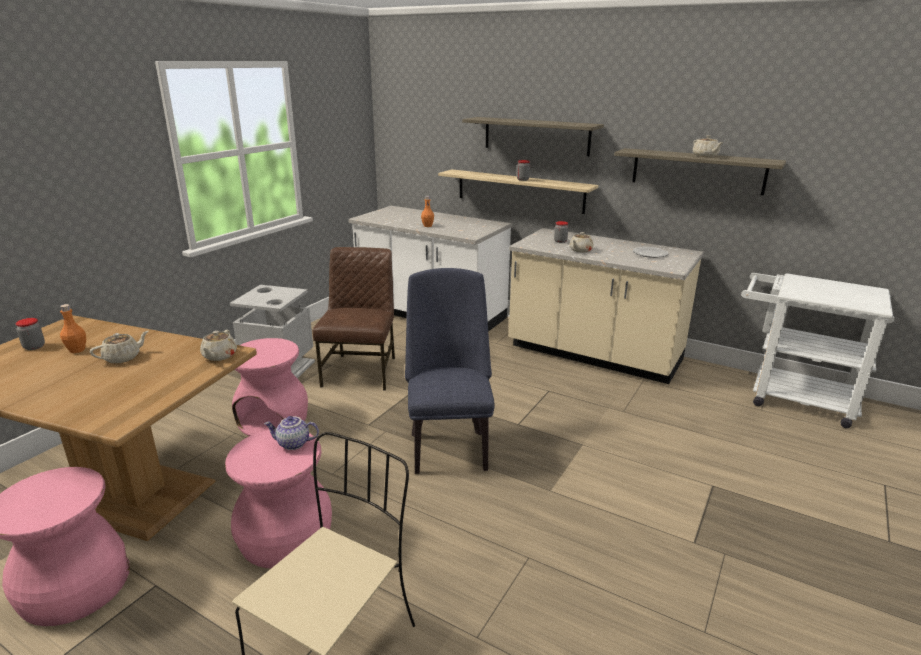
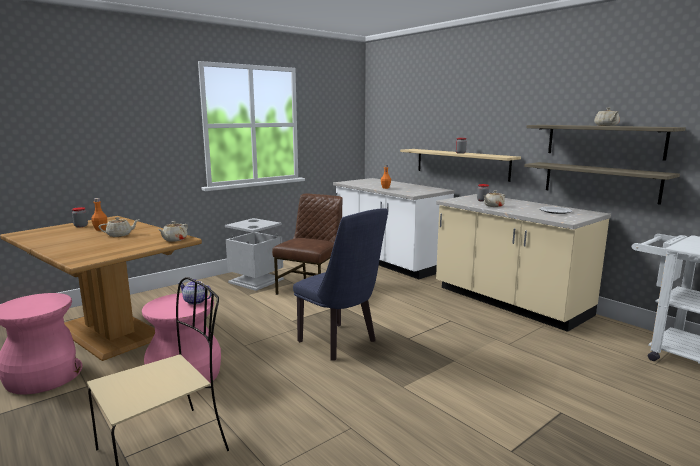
camera: 20 degrees right, 10 degrees down
(274, 420) = (230, 308): pink stool -> none
(448, 446) = (341, 343): blue chair -> blue chair turned 120 degrees clockwise
(536, 136) = (474, 119): shelf -> shelf (600, 182)

